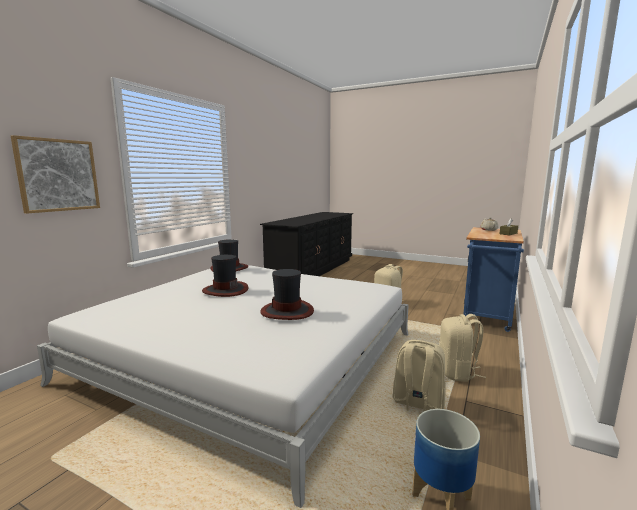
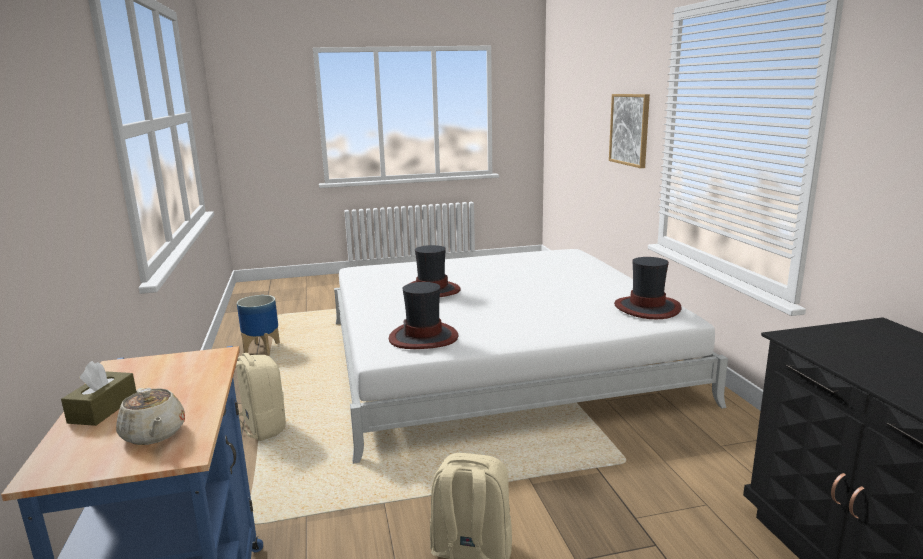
camera: 140 degrees right, 5 degrees up
(225, 290) = (544, 288): hat -> hat (424, 337)
(417, 404) = (295, 382): beige backpack -> none

